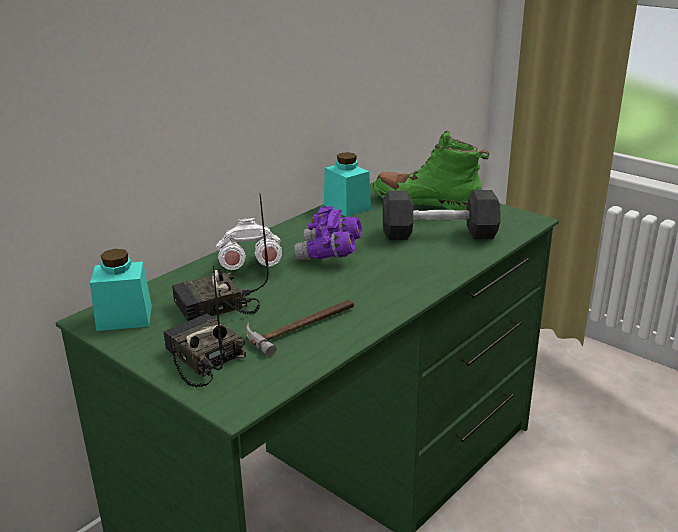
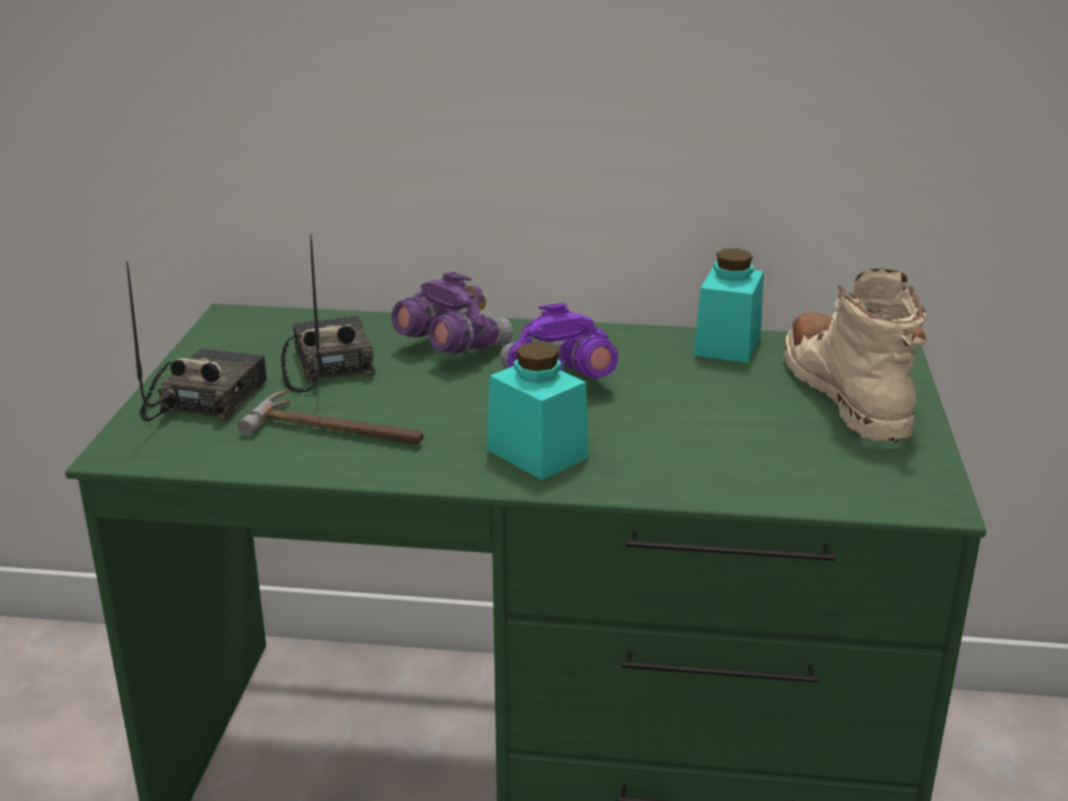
camera: 55 degrees right, 0 degrees up
(124, 318) = (251, 330): turquoise jar -> turquoise jar (537, 453)
(215, 307) = (326, 365): radio -> radio turned 45 degrees clockwise
(249, 267) = (452, 348): white binoculars -> purple binoculars
(427, 202) = (846, 395): green boot -> beige boot
(439, 234) = (742, 438): black dumbbell -> none

